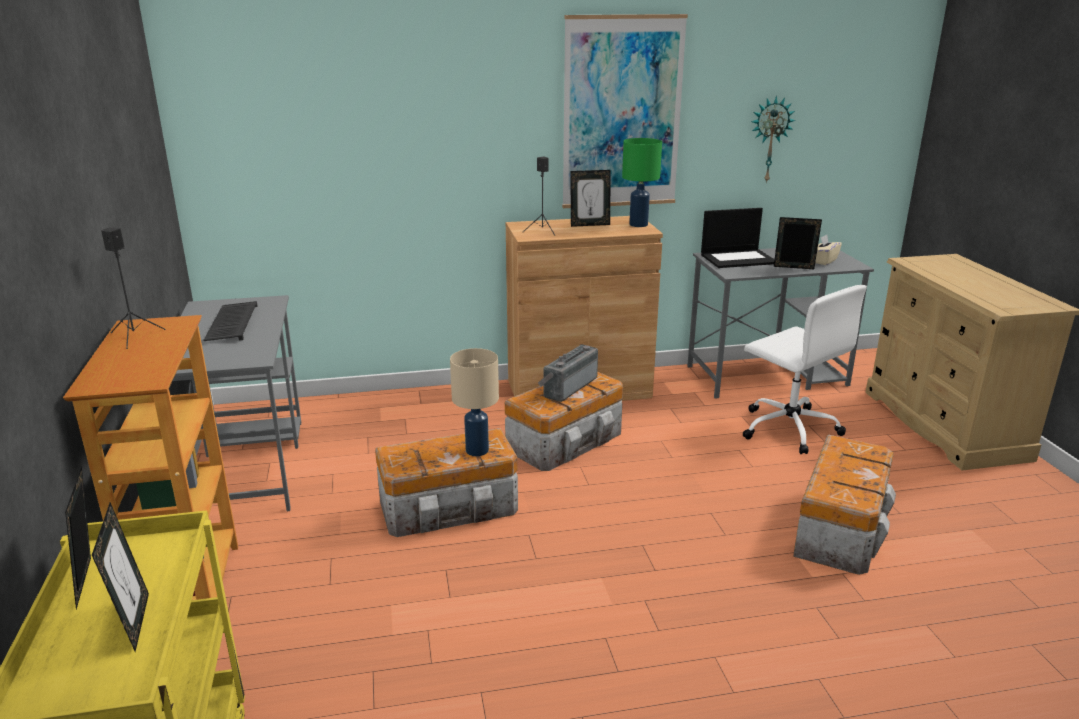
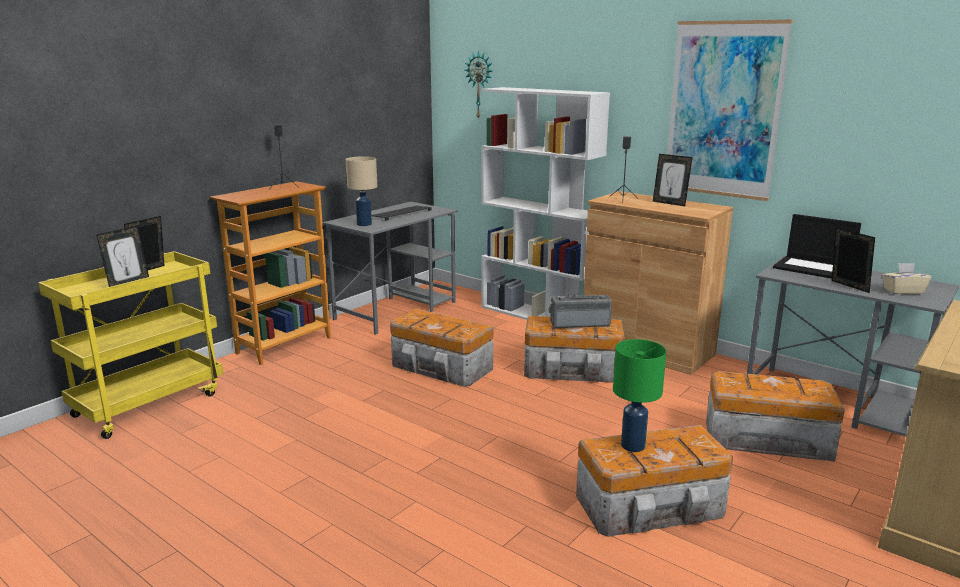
camera: 50 degrees right, 5 degrees down
(422, 398) = (538, 315): none -> white bookcase
(476, 451) = (453, 329): beige table lamp -> beige table lamp (363, 224)
(639, 224) = (708, 210): green table lamp -> green table lamp (633, 446)
(769, 139) = (882, 152): wall clock -> wall clock (480, 85)
(788, 428) = (765, 439): white office chair -> storage box

